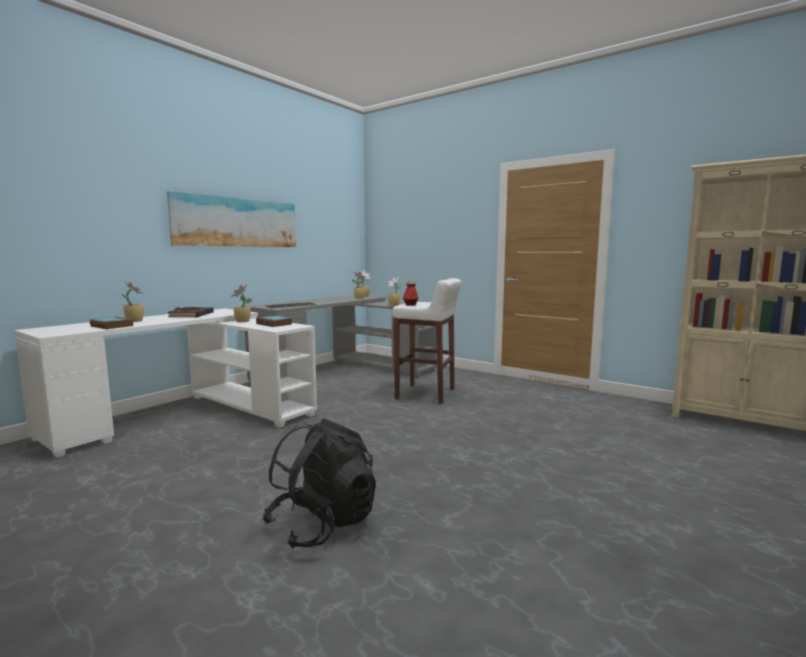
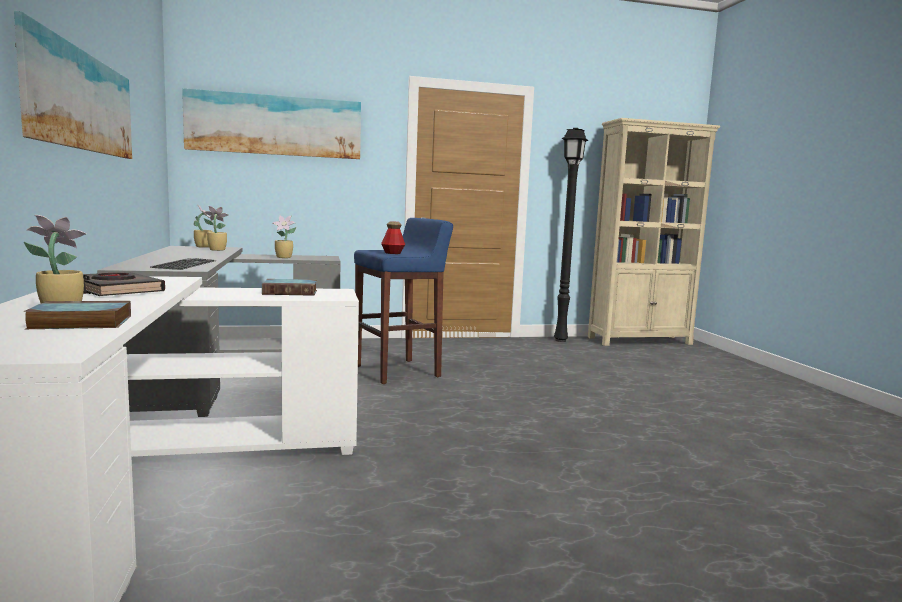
camera: 50 degrees left, 0 degrees up
(242, 321) = (214, 294): potted plant -> none
(322, 524) = (658, 507): black backpack -> none
(415, 215) = (274, 125): none -> picture
(426, 394) = (398, 371): white stool -> blue stool
(634, 402) = (561, 340): none -> black floor lamp

